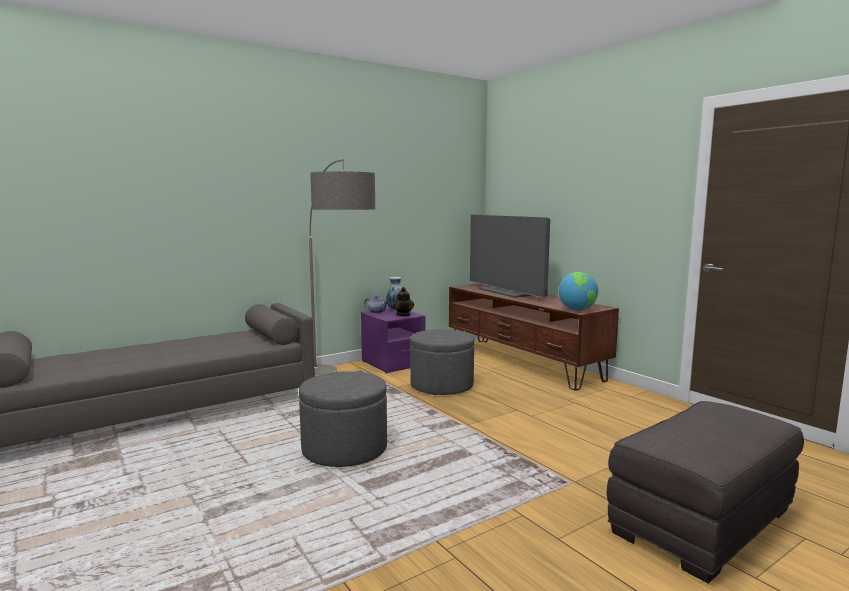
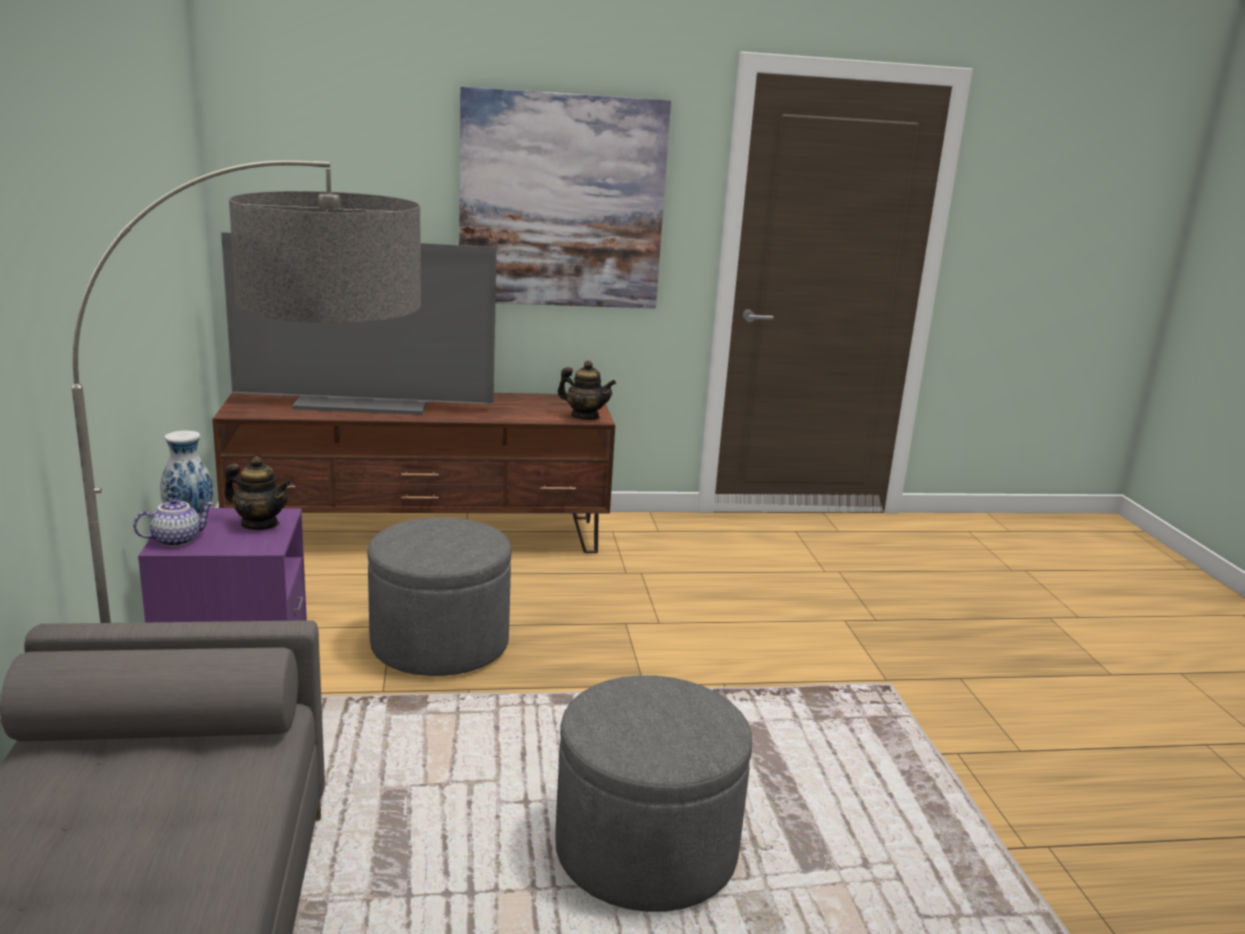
camera: 65 degrees left, 10 degrees up
(577, 310) = (585, 416): globe -> teapot
(606, 198) = (562, 202): none -> picture
(702, 522) = (1008, 650): grey ottoman -> none

